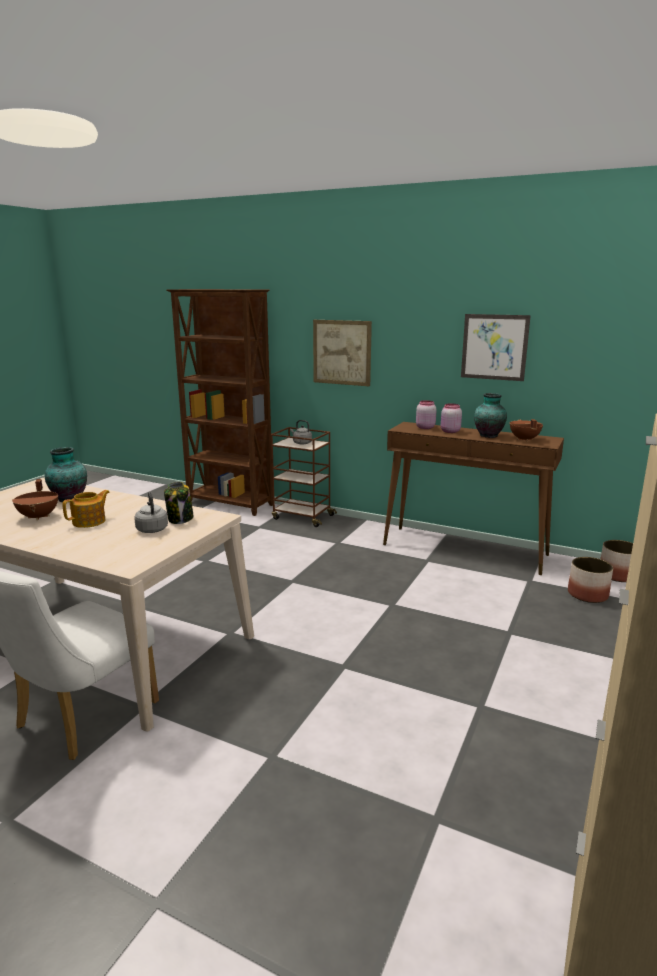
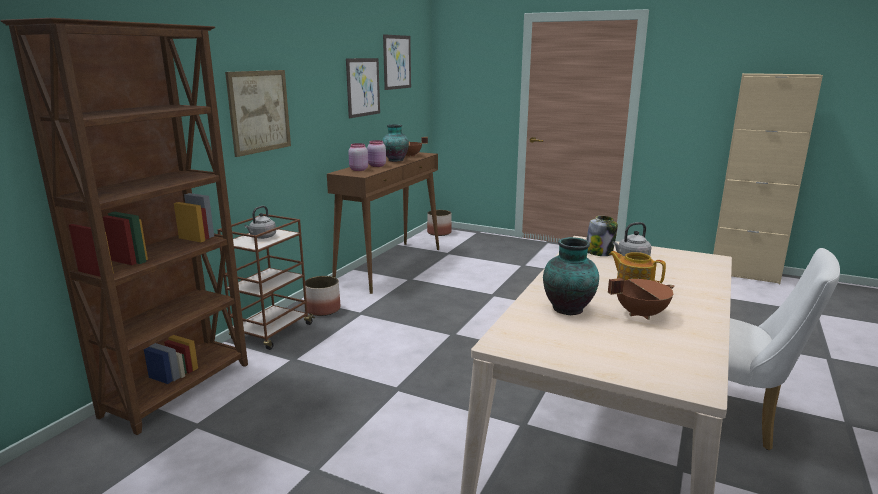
camera: 90 degrees left, 0 degrees up
(581, 322) = (397, 62): none -> picture
(587, 595) = (468, 242): planter -> planter (323, 309)

